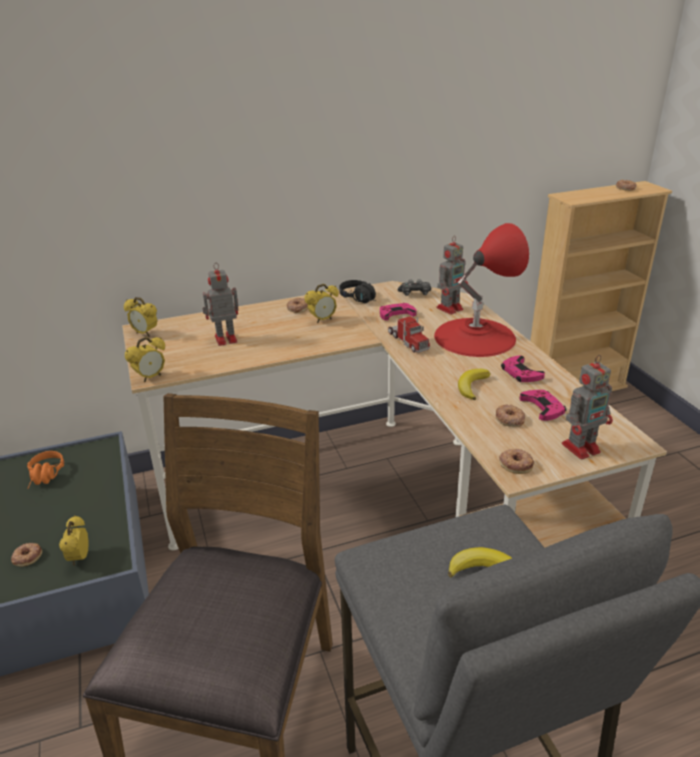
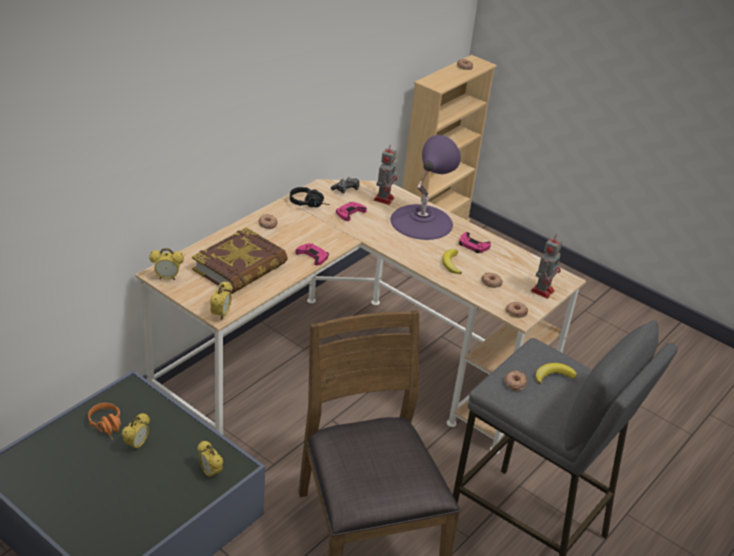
camera: 35 degrees left, 5 degrees up
(27, 556) = (167, 486): donut -> donut (515, 382)
(224, 339) = (240, 267): toy robot -> book
(322, 320) = (299, 231): alarm clock -> alarm clock (137, 445)
(408, 341) = (380, 236): toy truck -> none
(474, 336) = (421, 221): red table lamp -> purple table lamp
(542, 408) = (504, 269): pink game controller -> pink game controller (312, 256)

